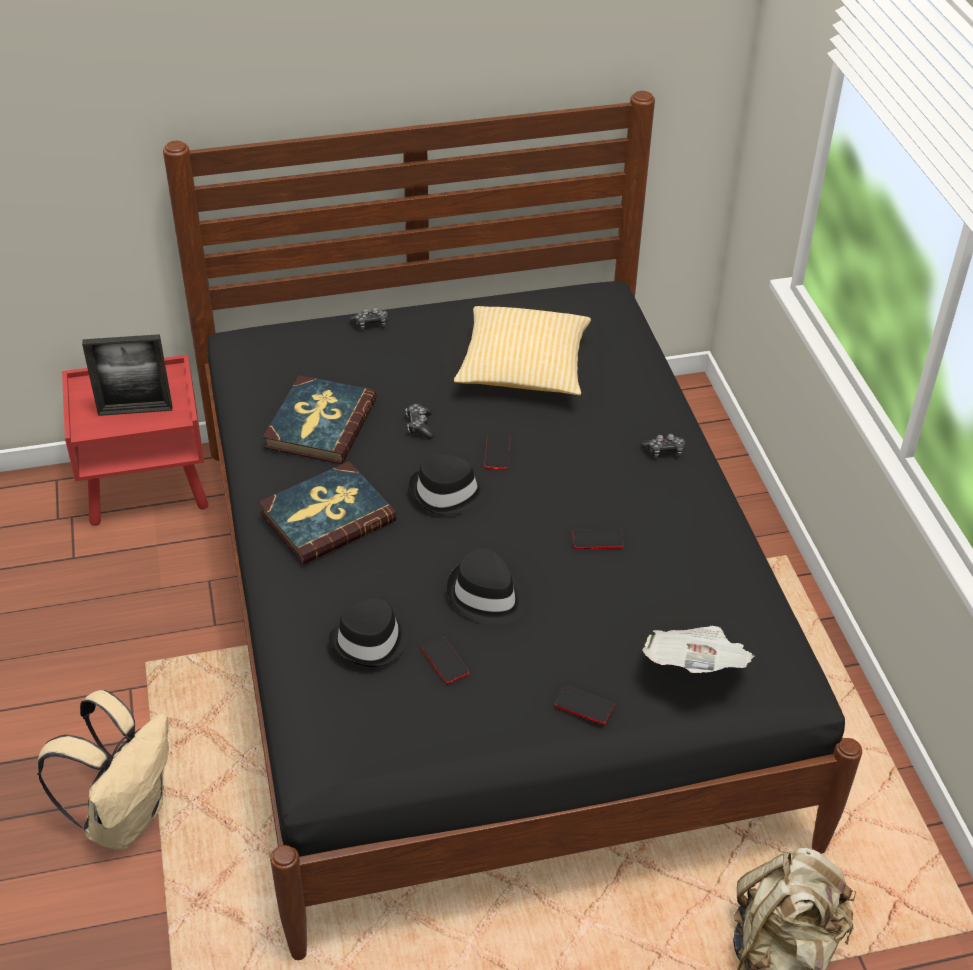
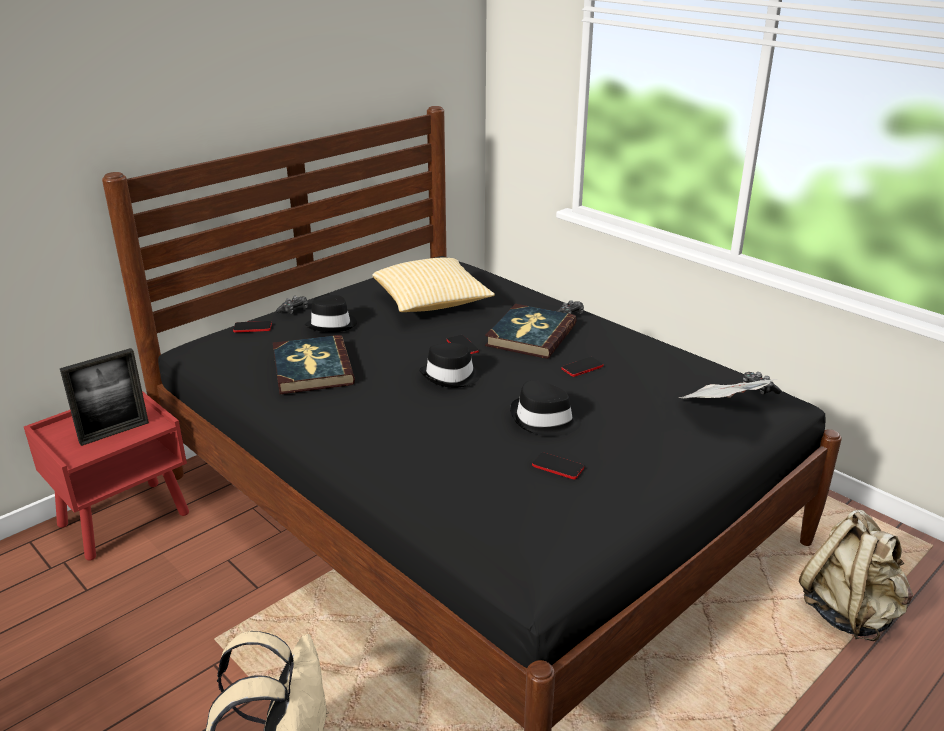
camera: 30 degrees left, 15 degrees down
(327, 516) = (374, 416): book -> book (530, 335)
(371, 641) = (489, 475): black hat -> black hat (332, 324)
(419, 426) = (390, 348): game controller -> game controller (758, 389)
(584, 706) = (681, 456): phone -> phone (252, 327)

